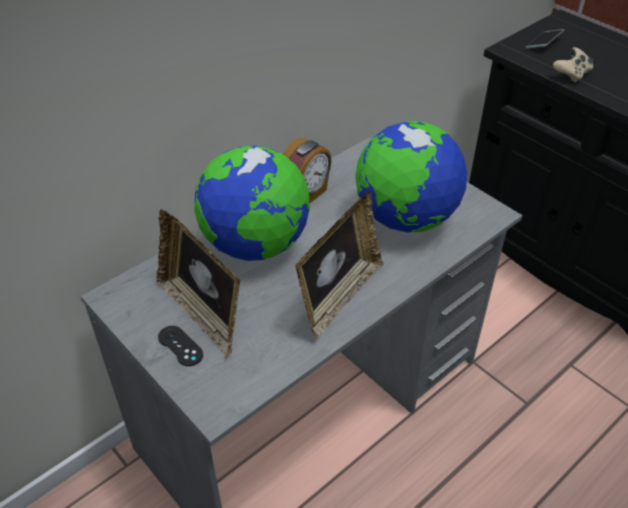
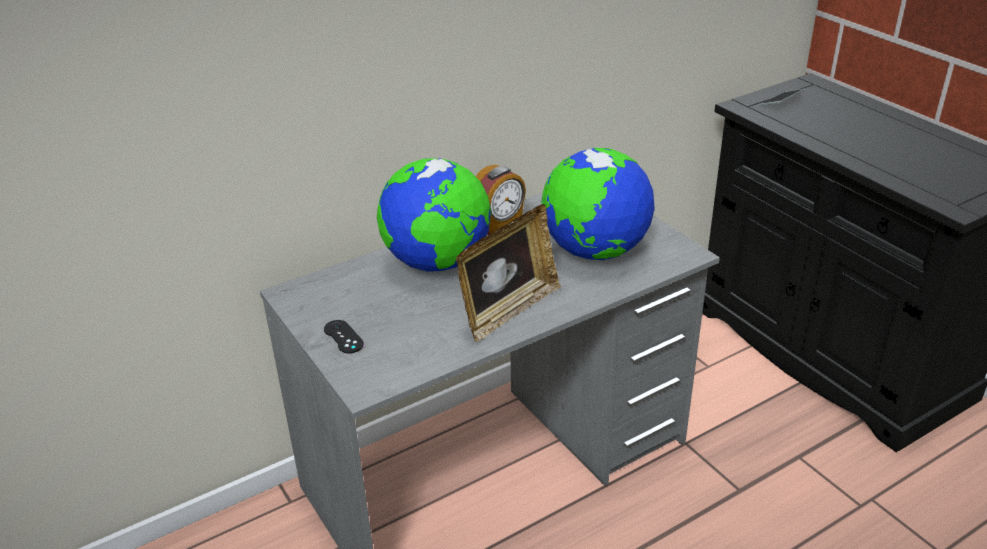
camera: 10 degrees right, 10 degrees down
(202, 313) = (371, 313): picture frame -> none
(571, 74) = (802, 131): beige game controller -> none

